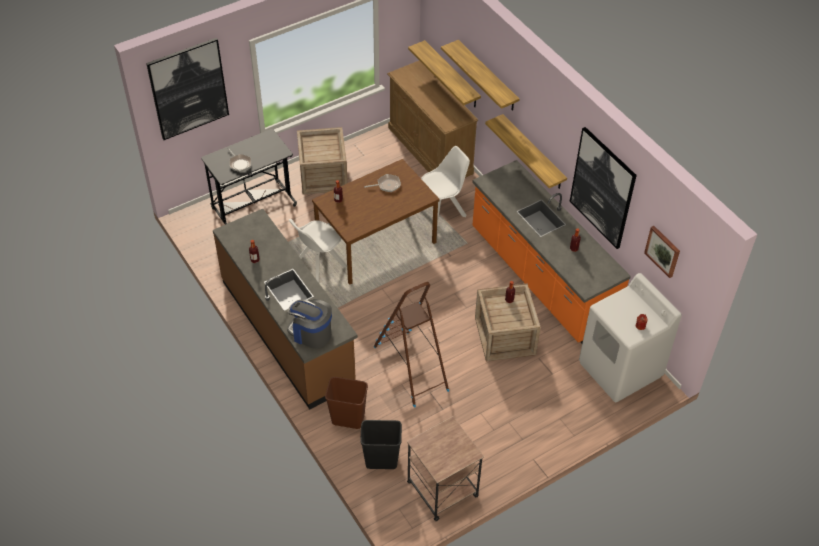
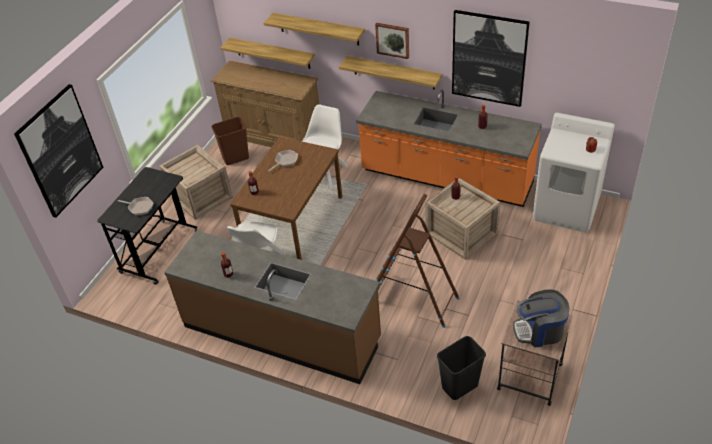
camera: 30 degrees left, 5 degrees down
(311, 333) = (338, 304): coffee machine -> coffee machine (539, 331)
(347, 419) = (400, 371): brown trash can -> brown trash can (235, 158)
(663, 251) = (576, 77): picture -> picture (393, 40)

